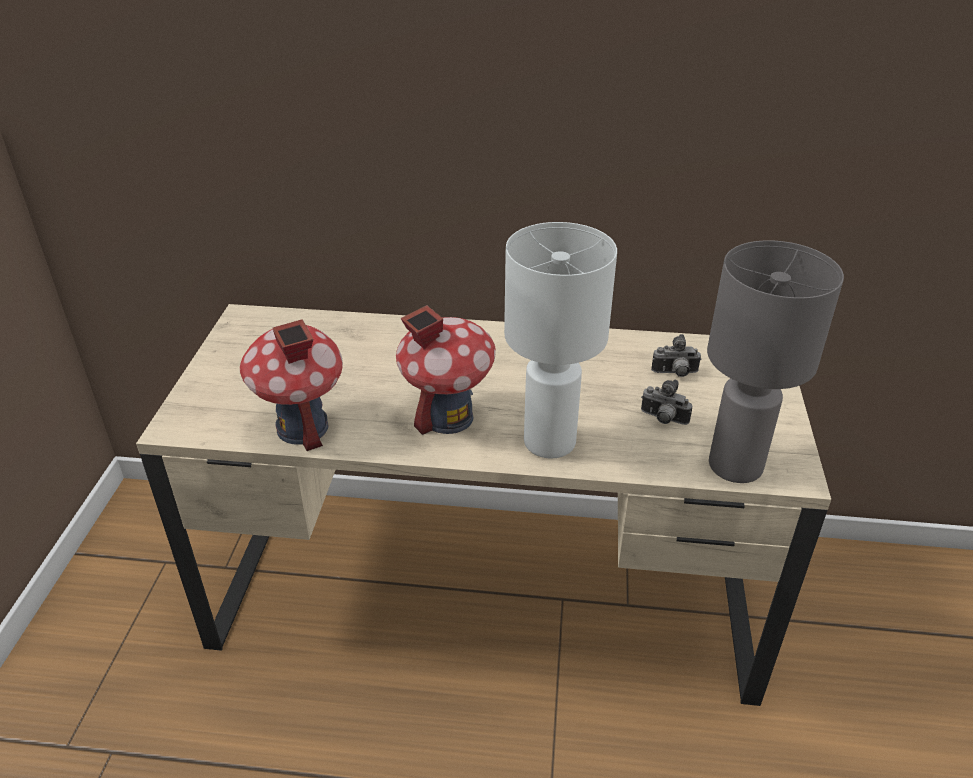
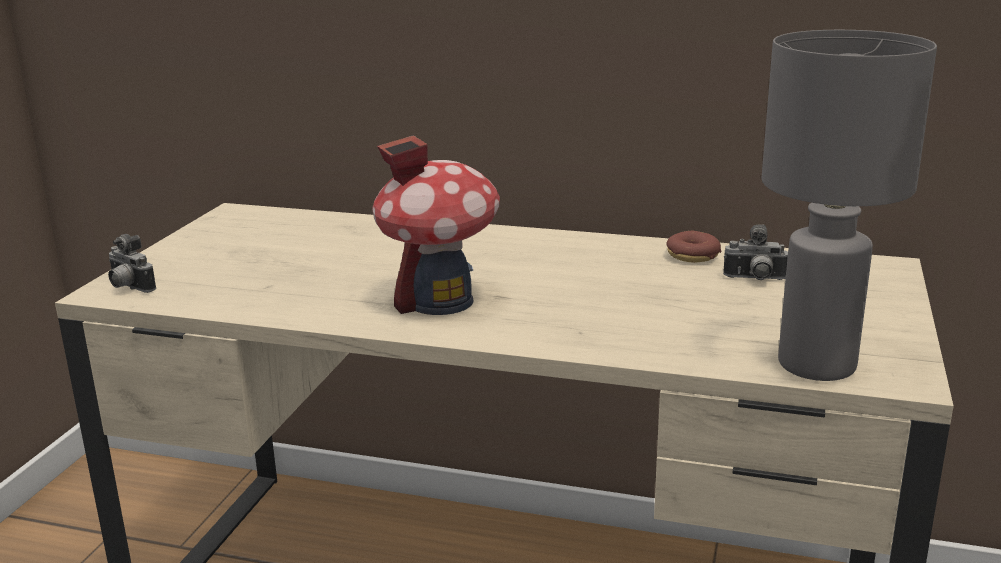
camera: 10 degrees right, 15 degrees down
(302, 428) = (256, 300): toy house -> none
(551, 442) = (566, 329): white table lamp -> none
(624, 348) = (692, 256): none -> donut
(663, 419) = (725, 318): camera -> camera (128, 288)

